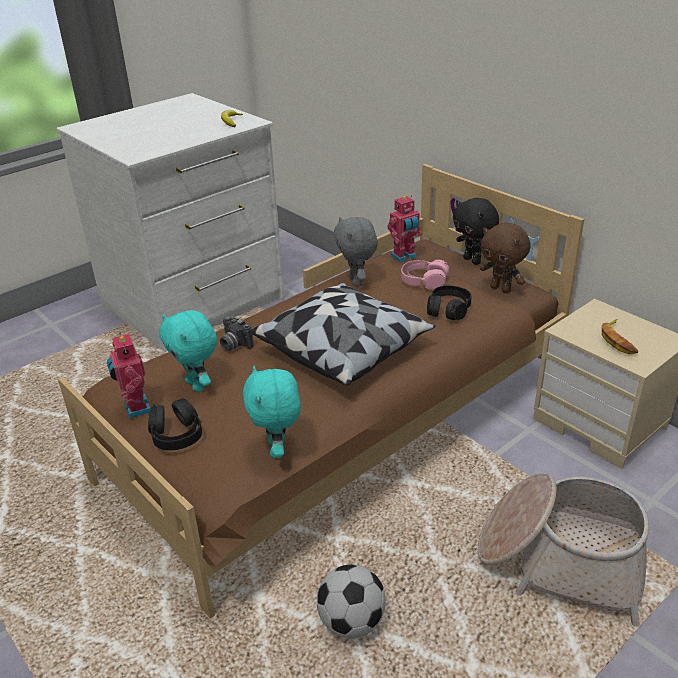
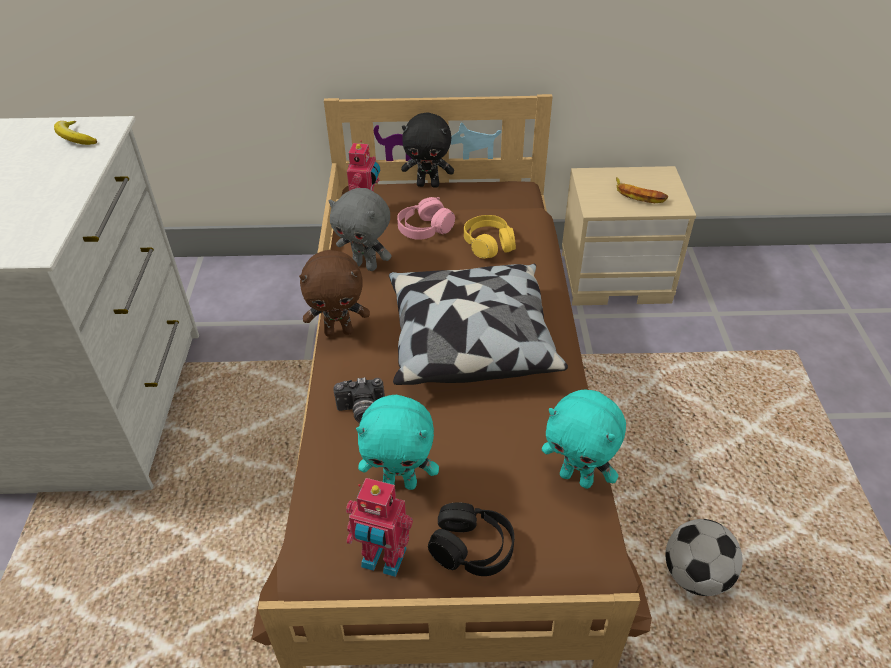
camera: 50 degrees left, 10 degrees up
(448, 310) = (489, 244): black headphones -> yellow headphones
(501, 289) = (493, 199): brown plush toy -> brown plush toy (339, 331)
(560, 560) = (731, 401): basket -> none

